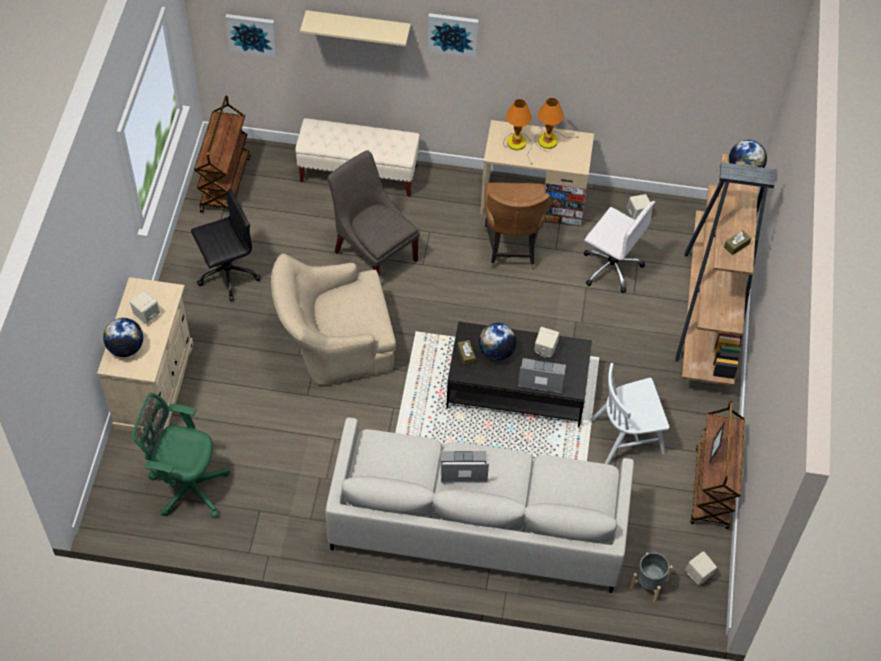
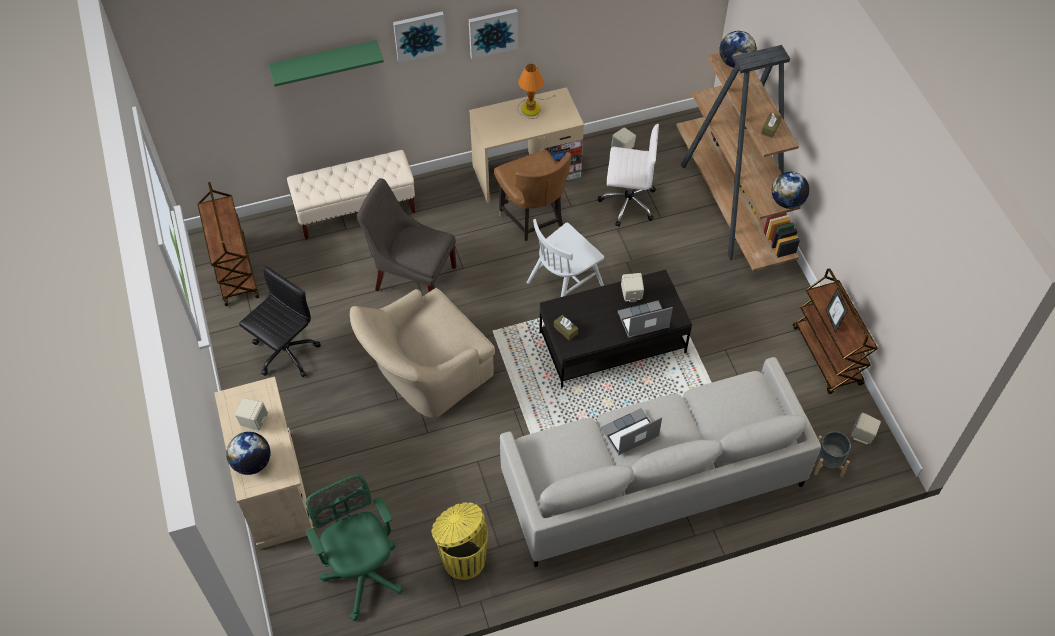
camera: 25 degrees left, 0 degrees up
(186, 486) = (362, 571): green office chair -> green office chair turned 75 degrees clockwise
(252, 34) = (216, 109): picture -> picture (493, 32)
(274, 514) = (463, 559): none -> yellow trash can
(358, 27) = (324, 62): beige shelf -> green shelf
(496, 351) = (590, 315): globe -> globe (787, 201)
(518, 144) = (506, 121): table lamp -> none
(627, 435) = (730, 342): white chair -> white chair (565, 283)

